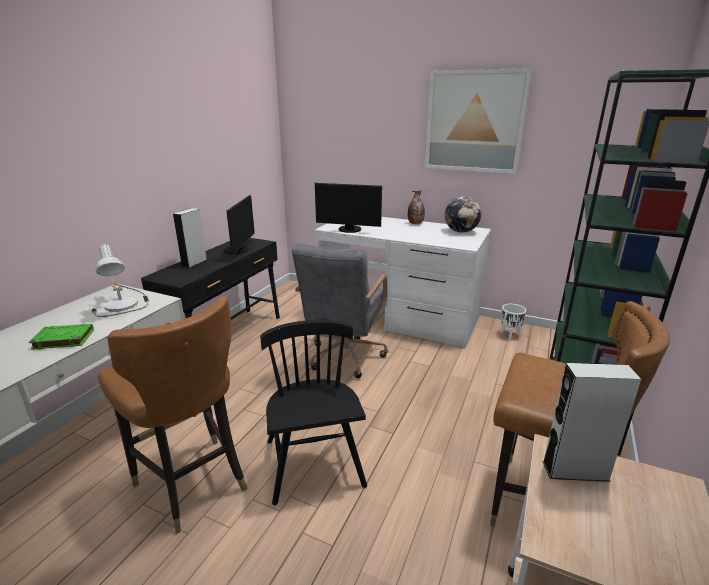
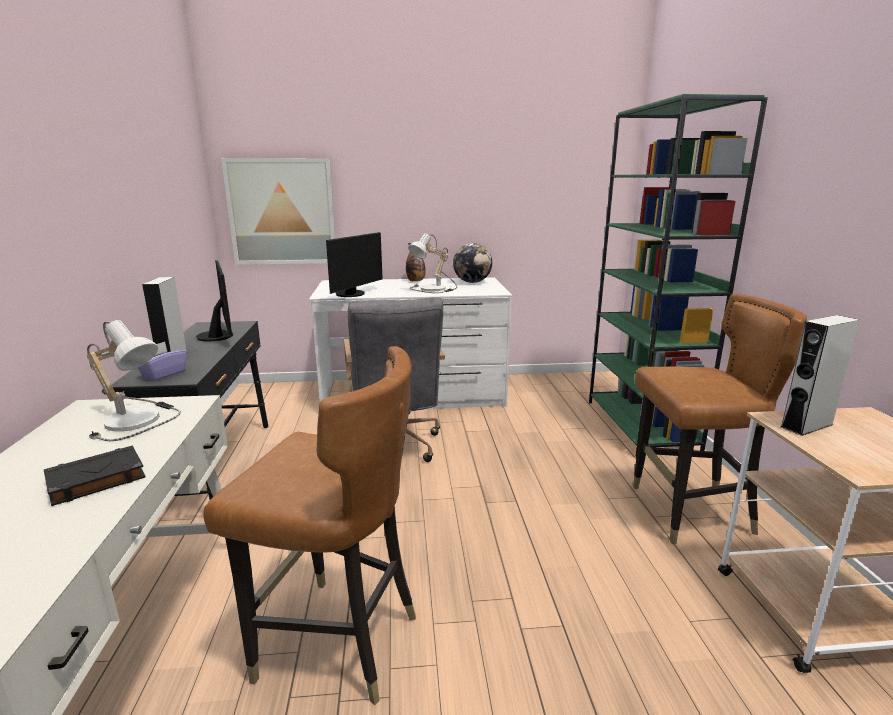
camera: 30 degrees left, 5 degrees down
(63, 340) = (95, 480): green book -> black book
(175, 275) = (164, 374): none -> purple tissue box
(315, 467) = (470, 562): black chair -> none
(349, 230) = (353, 294): monitor -> monitor turned 45 degrees counterclockwise
(417, 234) = (433, 289): none -> table lamp
(474, 122) = (466, 164): picture -> picture (282, 212)
(510, 335) = (534, 386): white planter -> none

